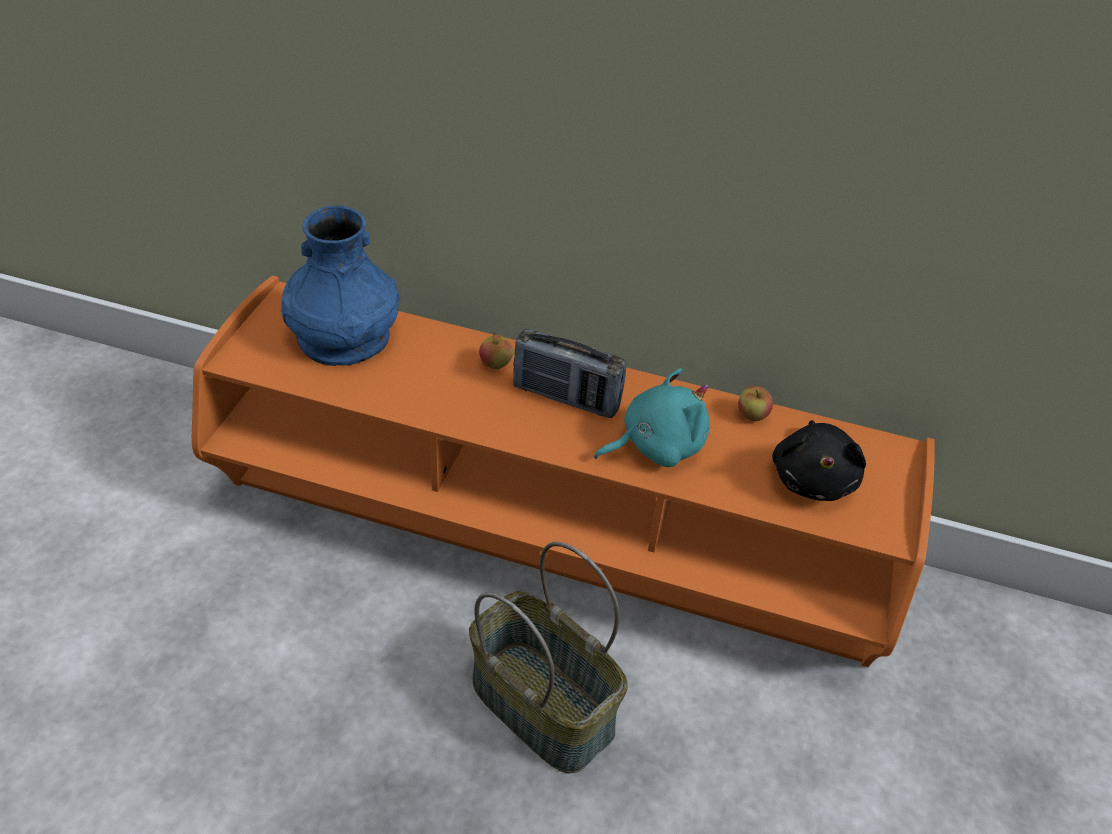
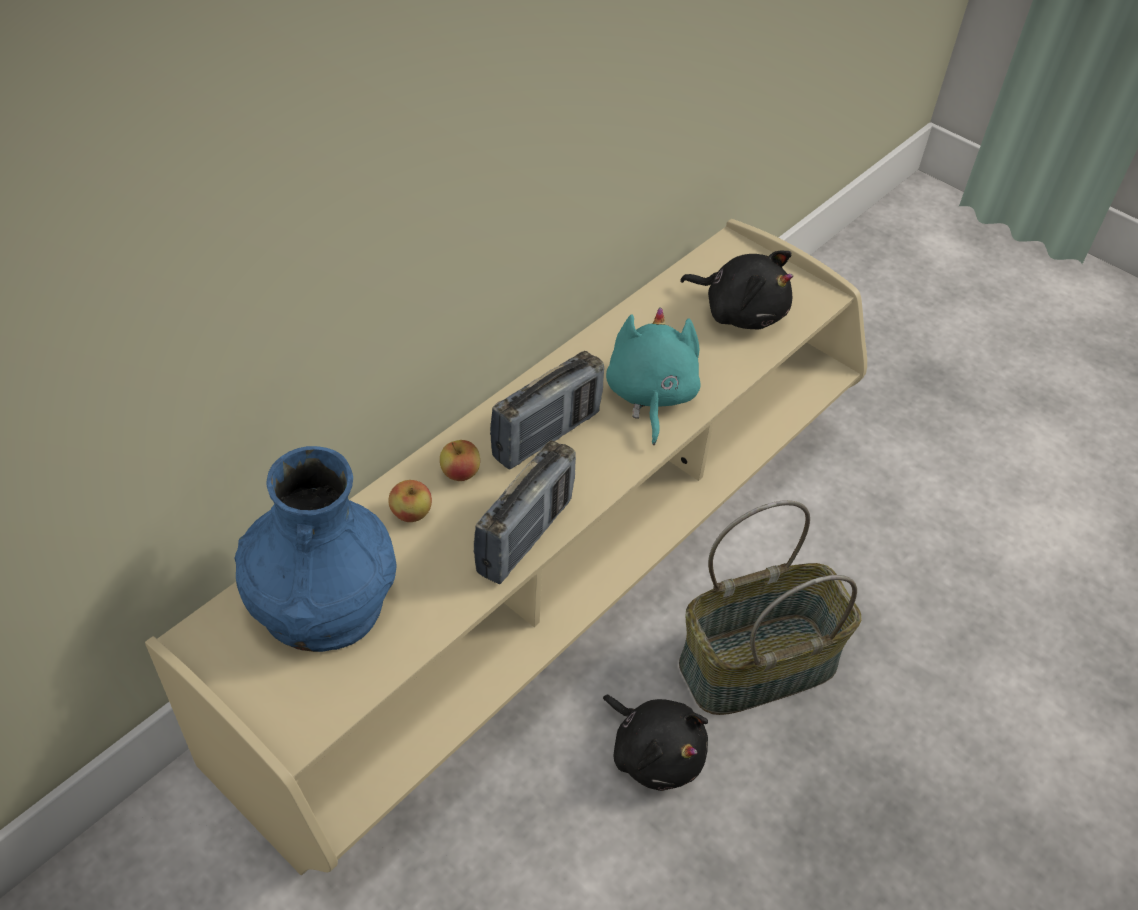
camera: 65 degrees left, 5 degrees up
(416, 654) = (654, 752): none -> black plush toy
(456, 415) = (525, 536): none -> radio
(547, 541) = (560, 581): orange tv stand -> beige tv stand
(752, 415) = (643, 313): apple -> apple (411, 513)

